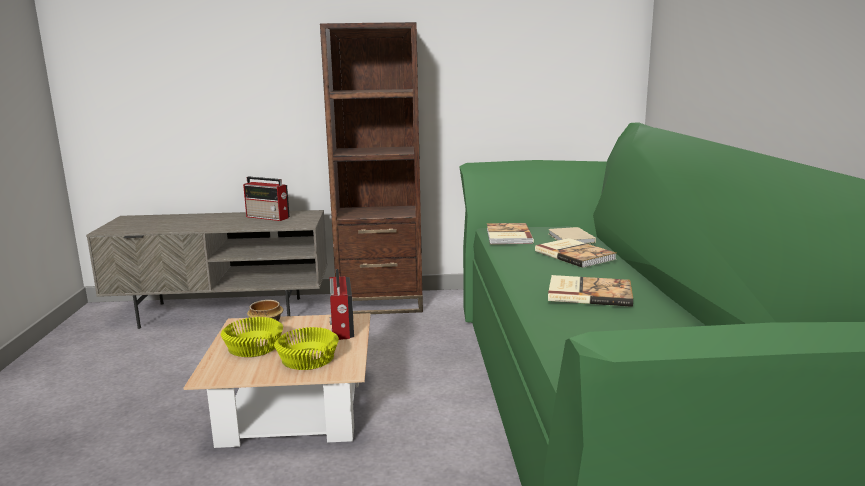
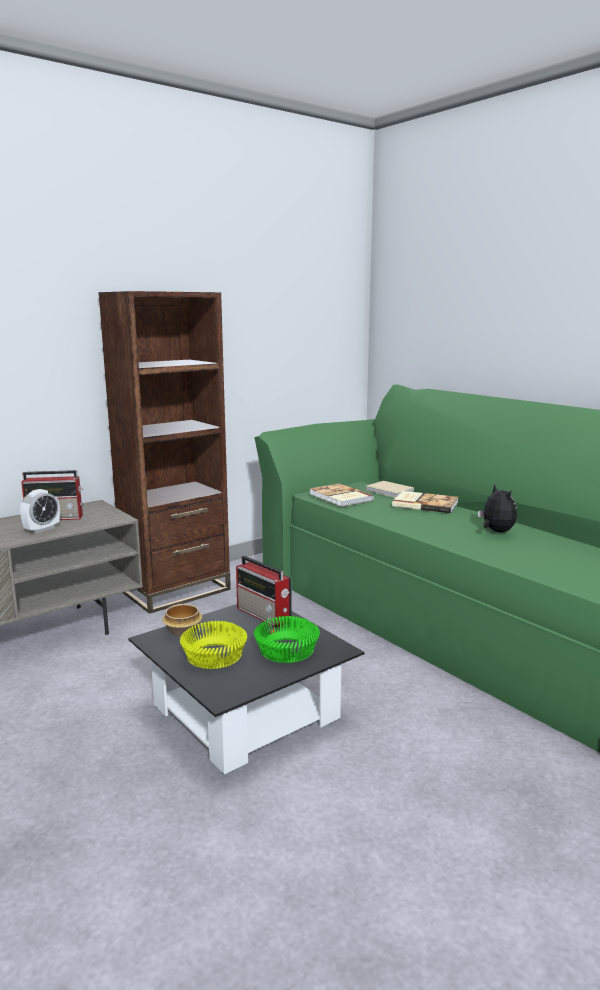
camera: 35 degrees left, 0 degrees up
(243, 223) = (42, 529): none -> alarm clock
(293, 409) = (245, 712): beige coffee table -> black coffee table
(309, 359) = (286, 650): yellow bowl -> green bowl
(588, 293) = (496, 531): book -> plush toy

